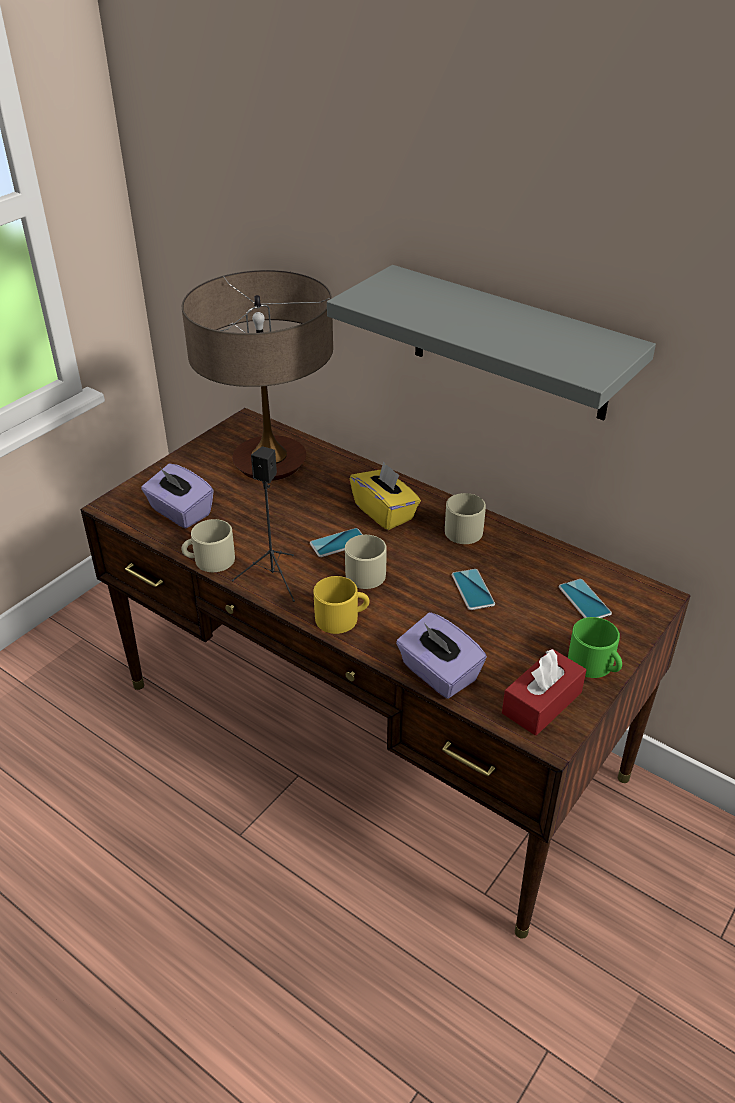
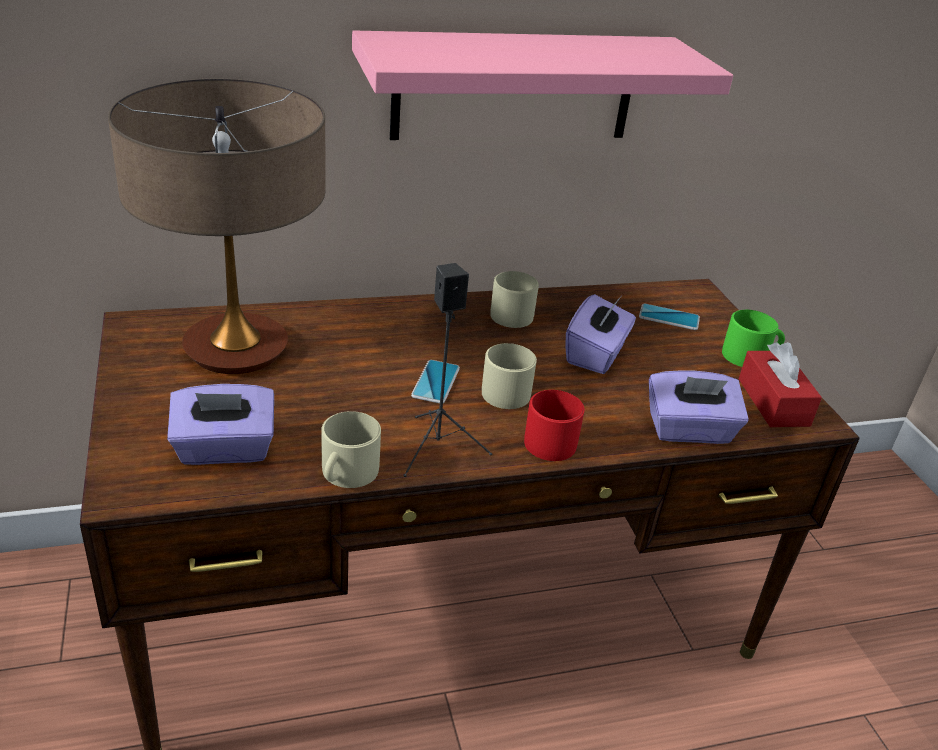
camera: 55 degrees left, 5 degrees down
(342, 618) = (553, 440): yellow mug -> red mug
(384, 512) = (425, 335): yellow tissue box -> none
(473, 590) = (596, 354): phone -> purple tissue box
(510, 344) = (515, 87): grey shelf -> pink shelf

